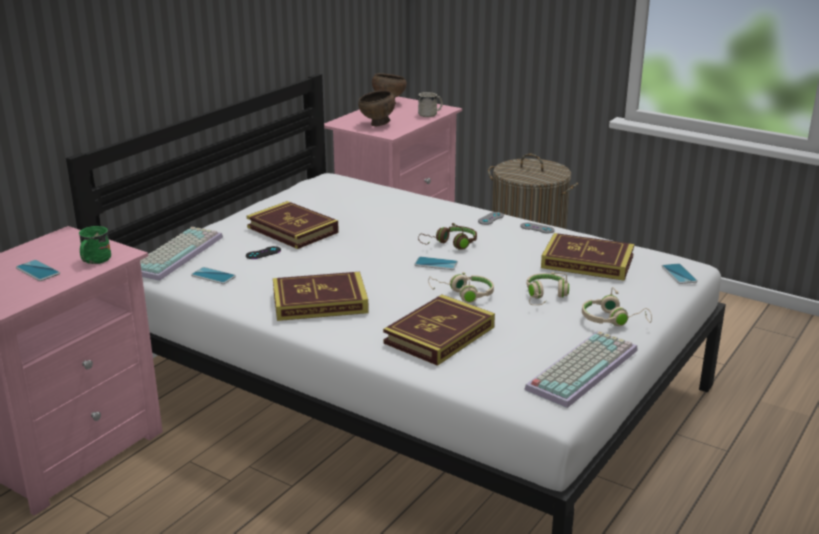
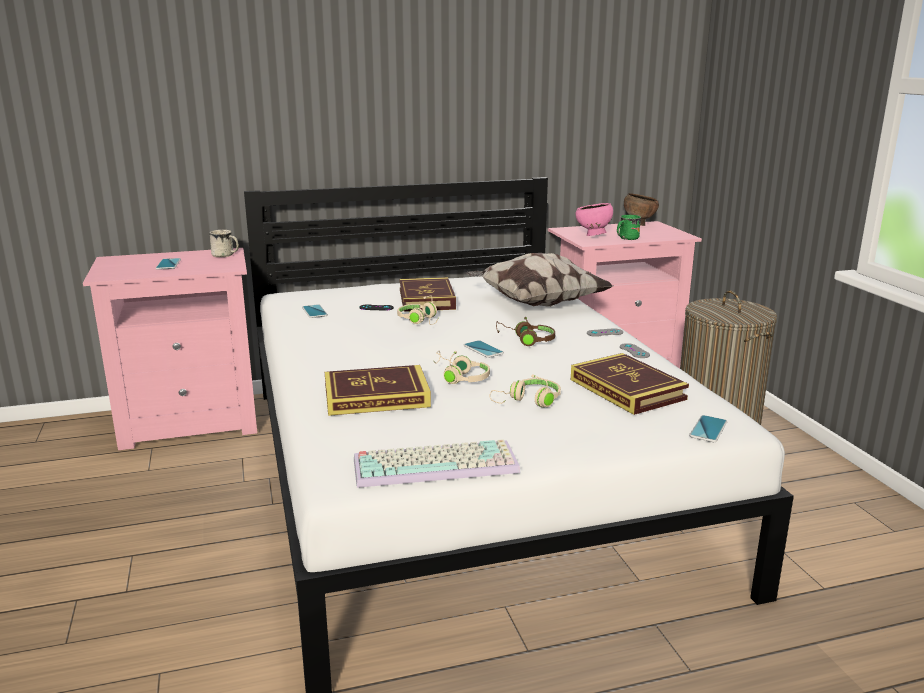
camera: 40 degrees right, 5 degrees down
(94, 261) = (207, 267): green mug -> green mug (626, 238)
(175, 253) = (321, 293): keyboard -> none
(320, 302) = (344, 347): book -> none
(377, 125) = (593, 235): brown bowl -> pink bowl
(391, 206) = (535, 303): none -> pillow
(430, 114) = (659, 237): white mug -> white mug (226, 255)
(613, 320) = (549, 440): beige headphones -> beige headphones (420, 321)

